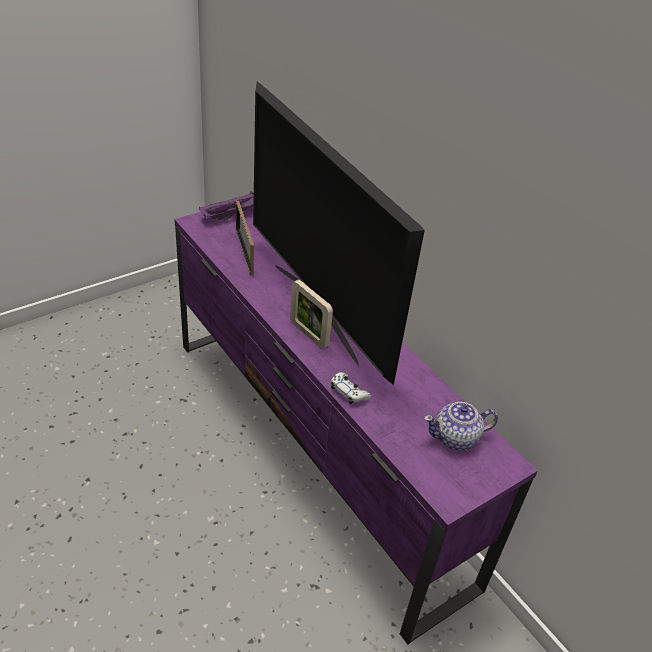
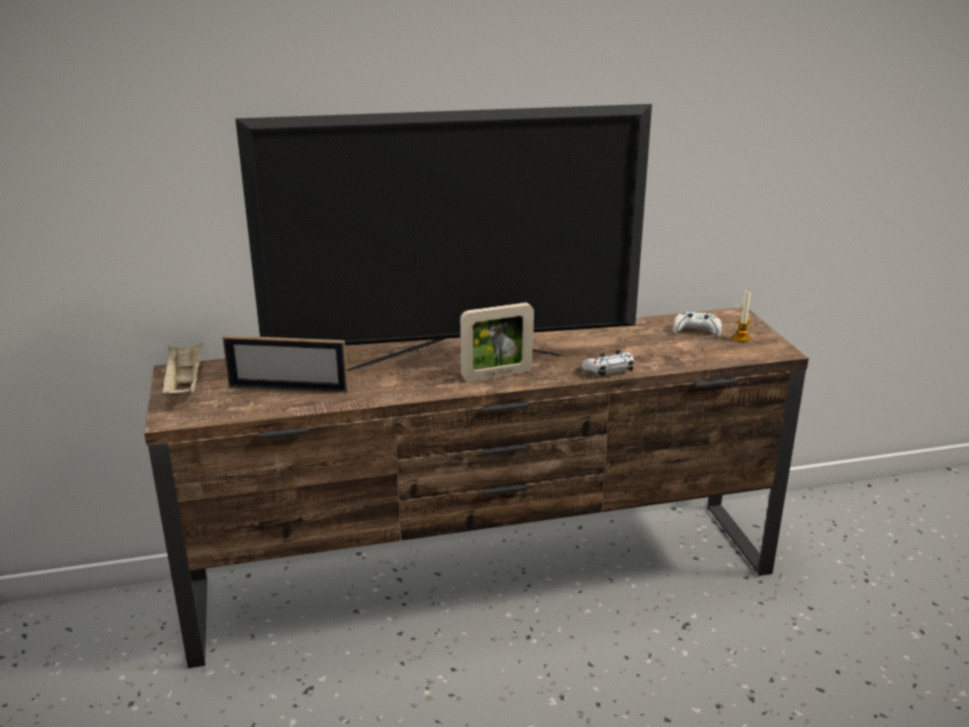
camera: 65 degrees left, 15 degrees down
(232, 214) = (185, 385): purple tray -> beige tray
(314, 455) = (486, 578): purple tv stand -> brown tv stand
(456, 438) = (696, 330): teapot -> white game controller
(460, 471) = (741, 338): none -> candle

